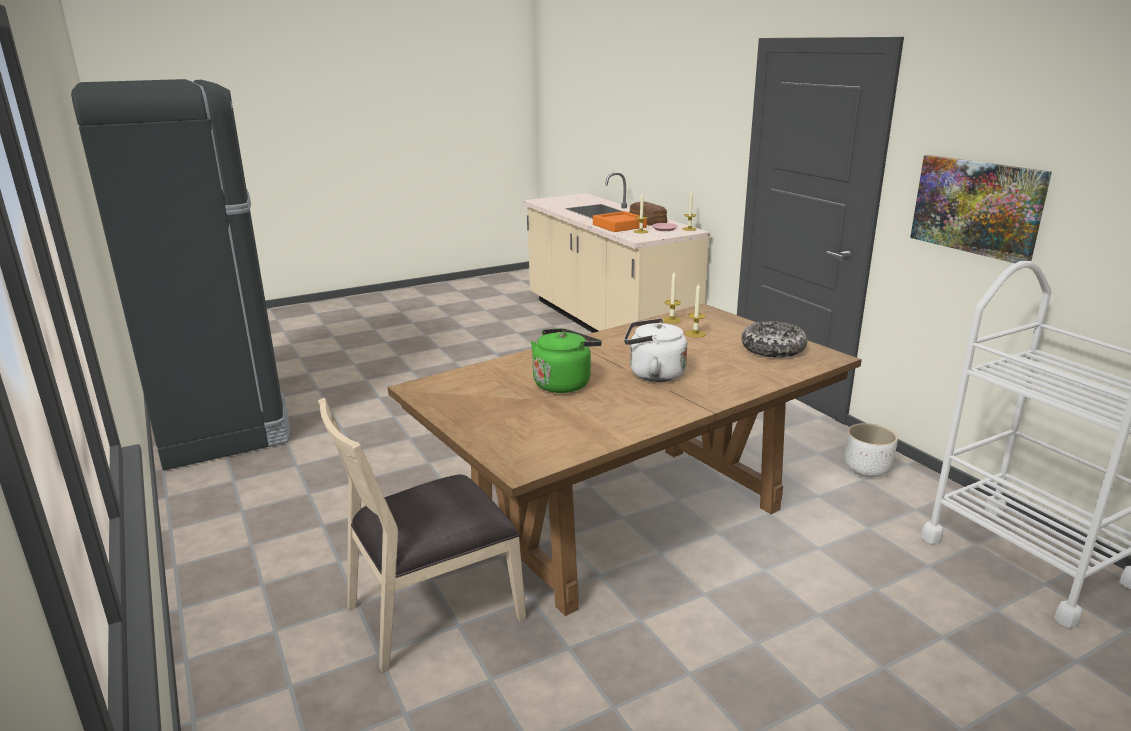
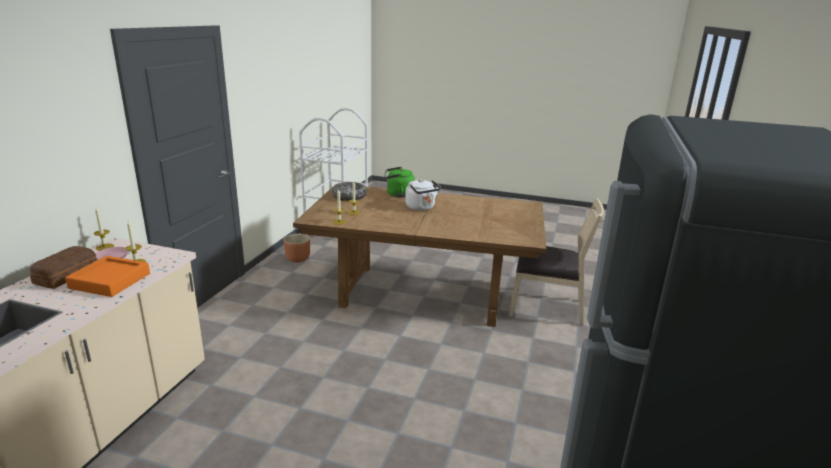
camera: 135 degrees left, 0 degrees up
(564, 383) = (463, 218): green kettle -> green kettle (398, 194)
(866, 470) = (298, 259): white planter -> brown planter
(977, 207) = (267, 110): picture -> none

